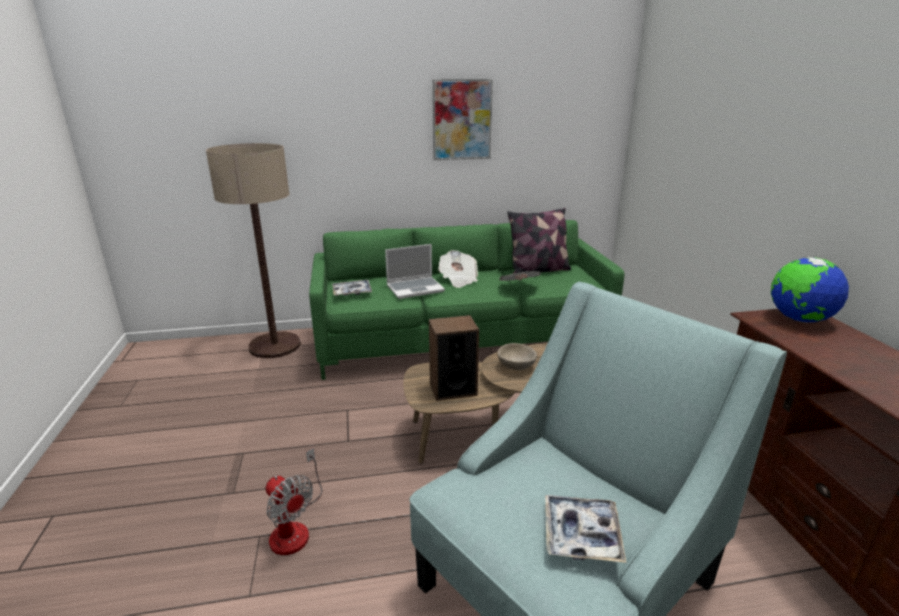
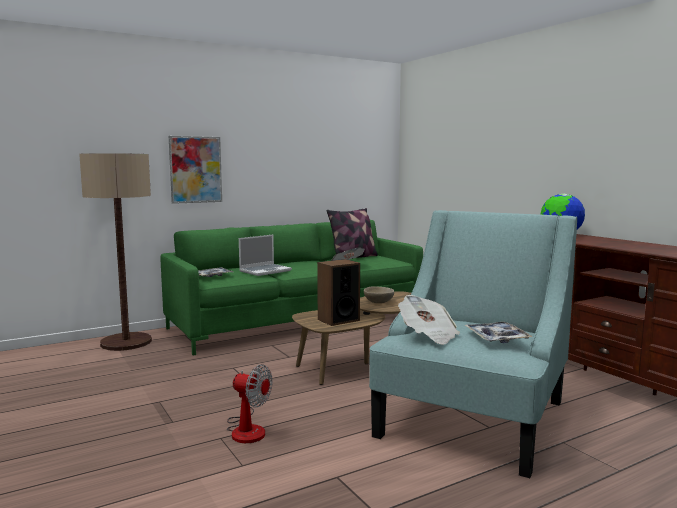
camera: 20 degrees left, 15 degrees down
(458, 279) = (295, 265): newspaper -> newspaper (428, 335)
(462, 120) = (282, 141): picture -> picture (195, 169)

